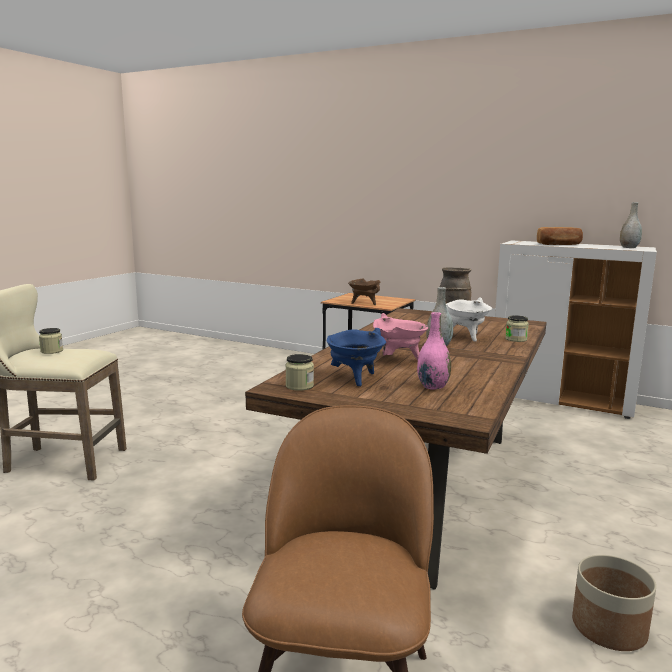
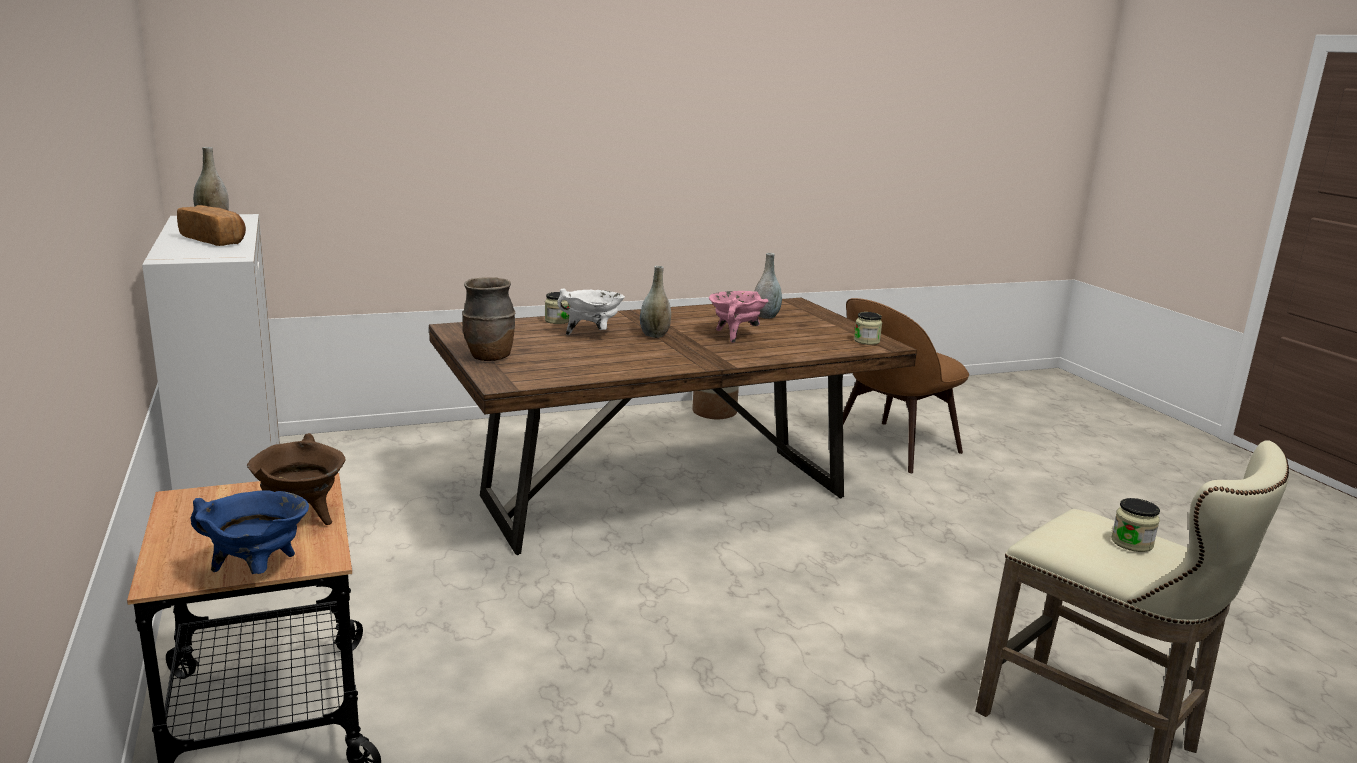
camera: 140 degrees left, 5 degrees up
(354, 379) = (811, 334): blue cooking pot -> blue cooking pot (258, 571)
(433, 386) = (766, 316): pink vase -> grey vase

